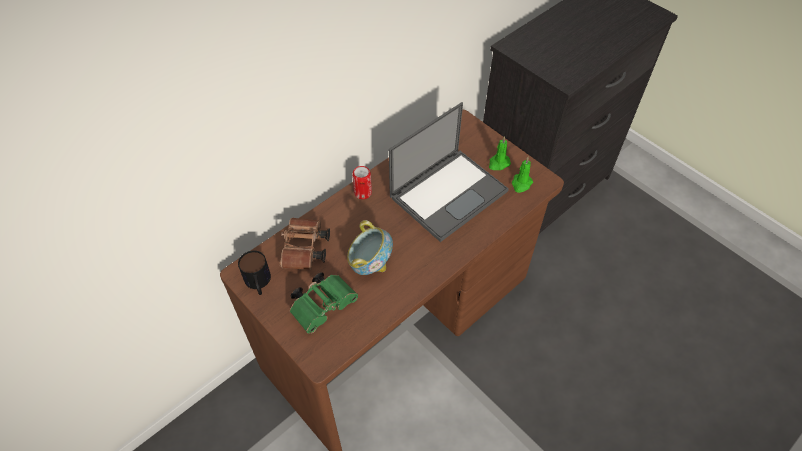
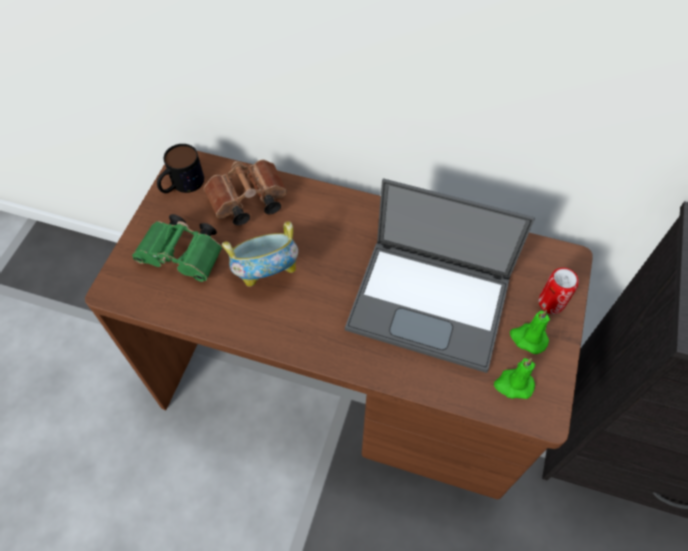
camera: 60 degrees right, 5 degrees up
(363, 193) = (364, 212): can -> can (551, 302)

